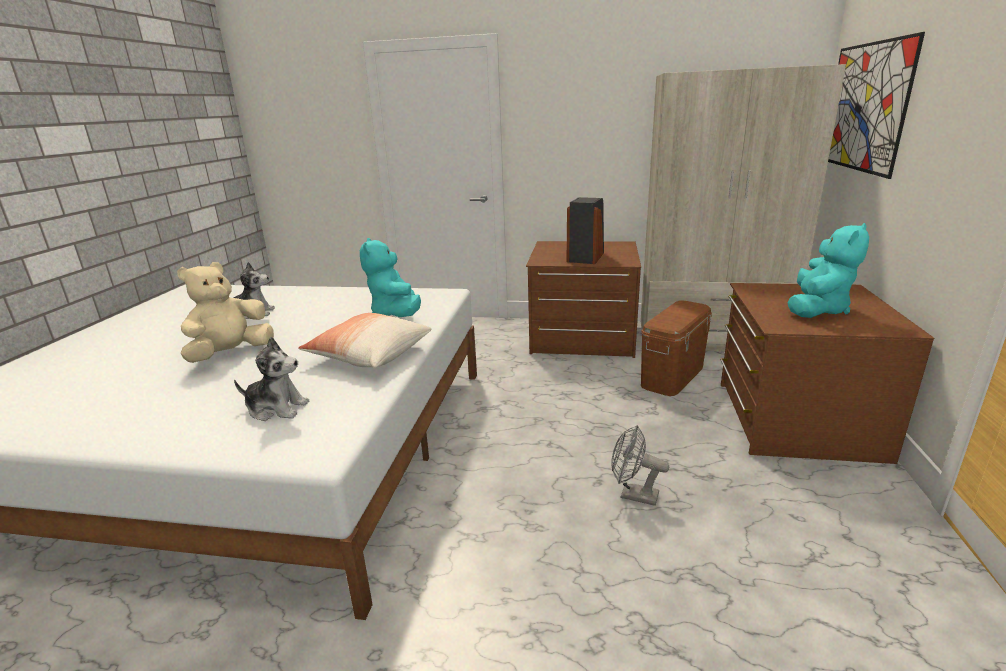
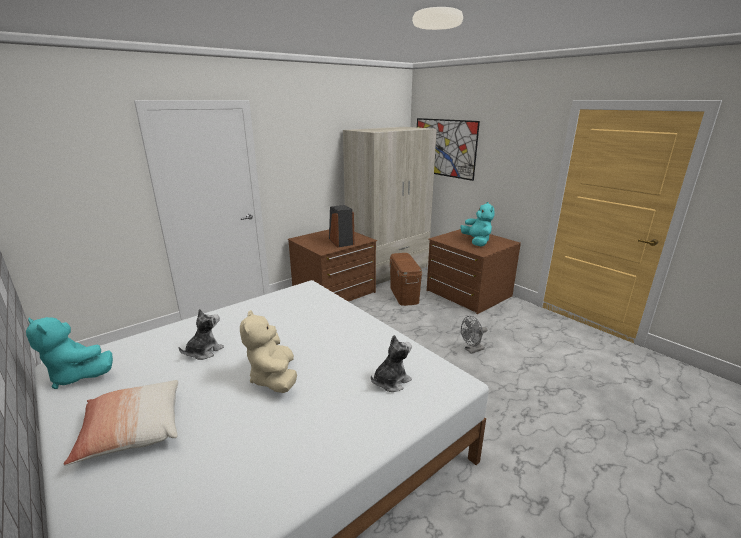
camera: 50 degrees left, 0 degrees up
(369, 355) = (361, 335): pillow -> pillow (133, 431)
(396, 314) = (313, 309): turquoise plush toy -> turquoise plush toy (78, 376)

